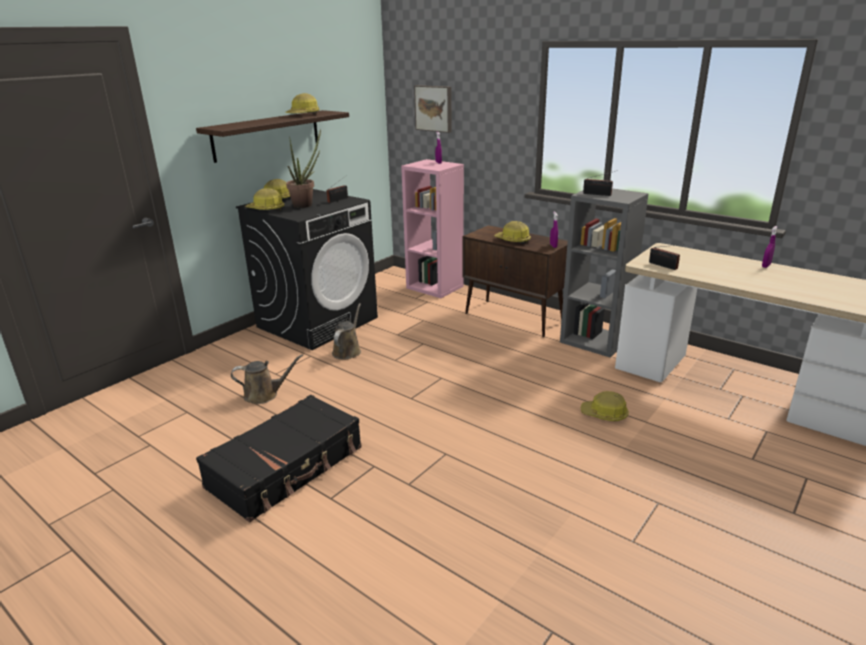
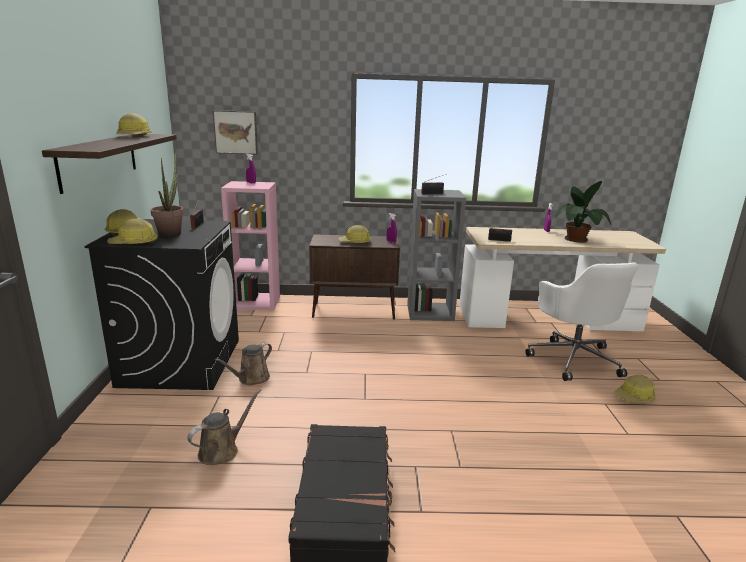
camera: 40 degrees left, 5 degrees down
(348, 351) = (251, 379): brown watering can -> brown watering can turned 120 degrees counterclockwise
(604, 414) = (504, 360): hard hat -> hard hat (634, 397)
(701, 444) = (573, 358): none -> white office chair
(786, 285) = (576, 240): none -> potted plant

